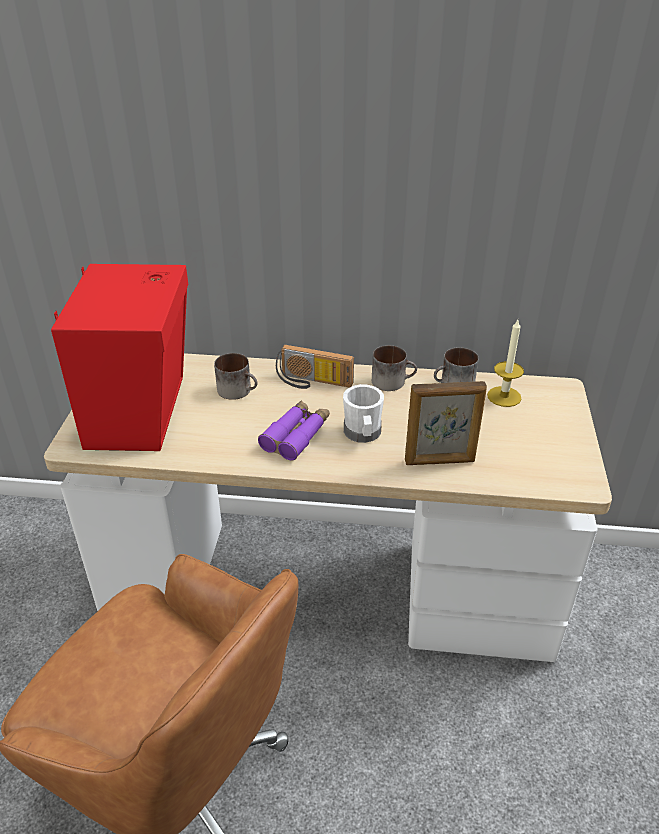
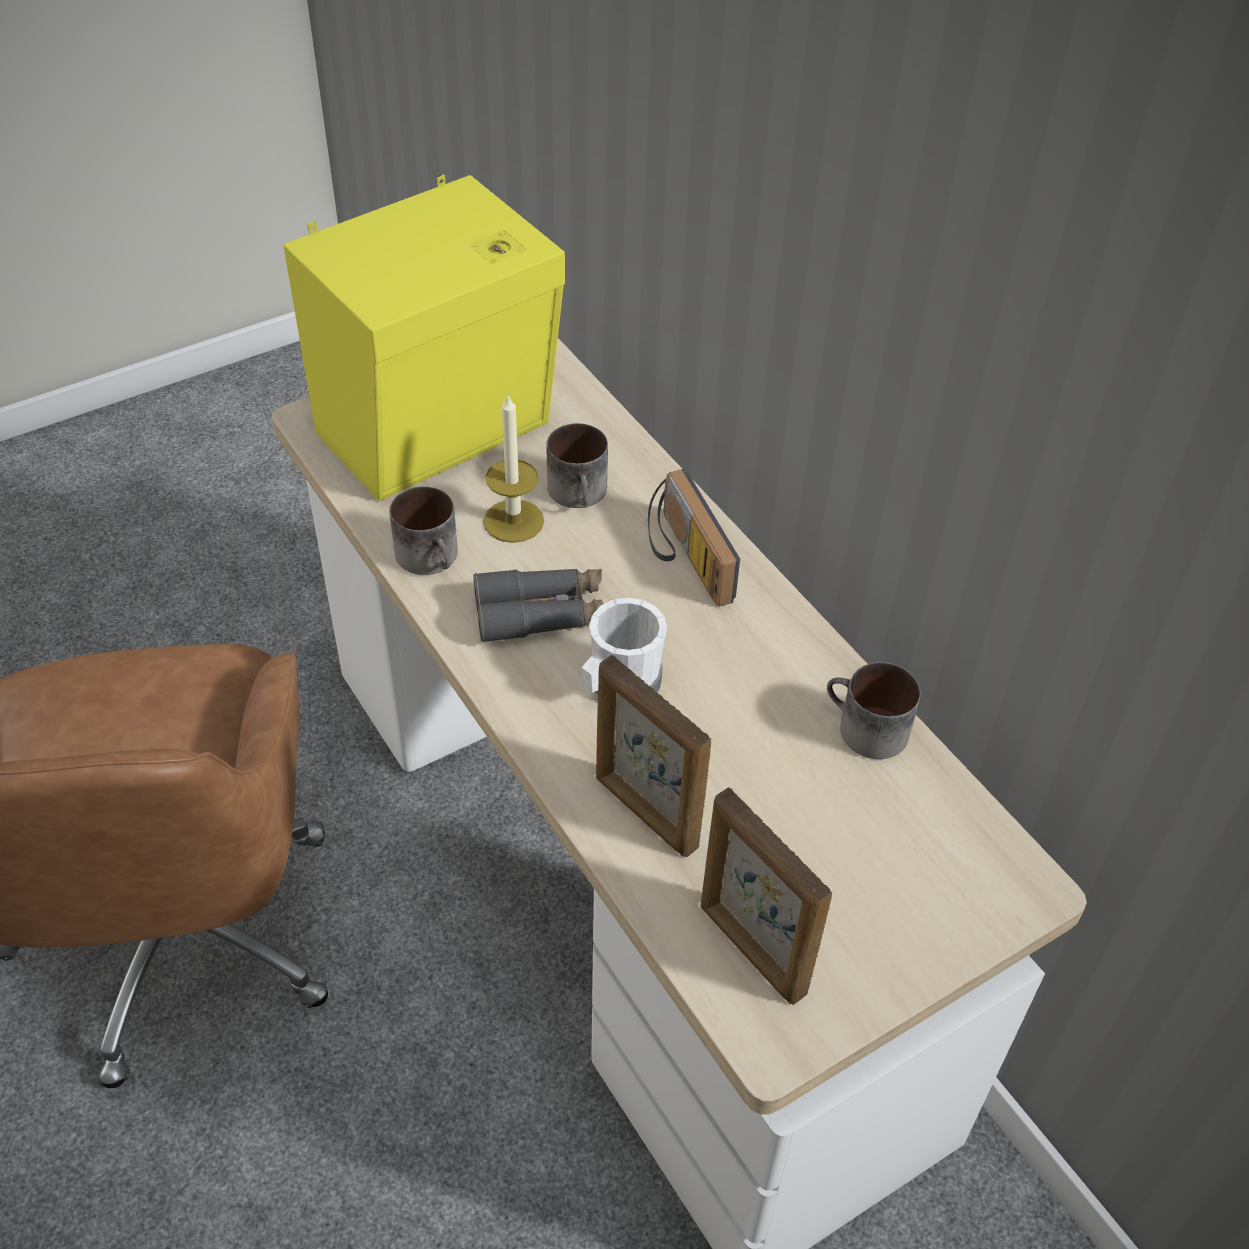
camera: 50 degrees right, 10 degrees up
(143, 410) = (442, 433): red speaker -> yellow speaker
(296, 435) = (542, 614): purple binoculars -> grey binoculars
(393, 381) = (790, 647): mug -> mug (433, 557)
(504, 396) = (906, 812): candle -> candle (513, 521)
(536, 468) = (751, 950): none -> picture frame

